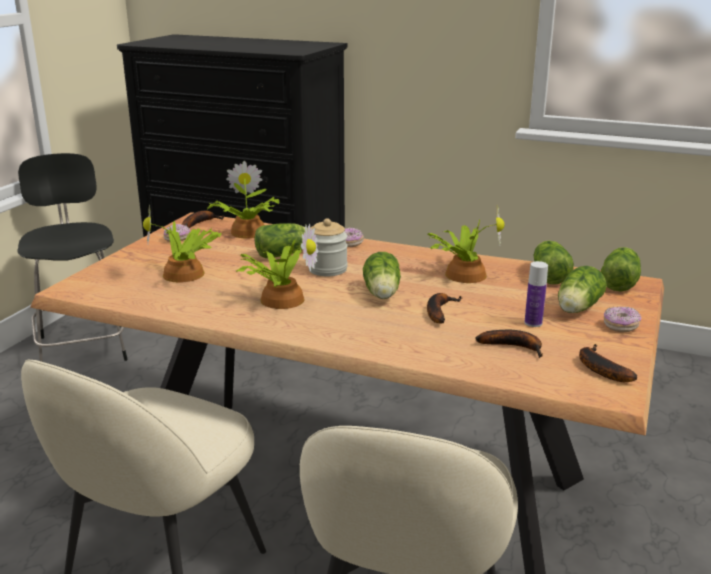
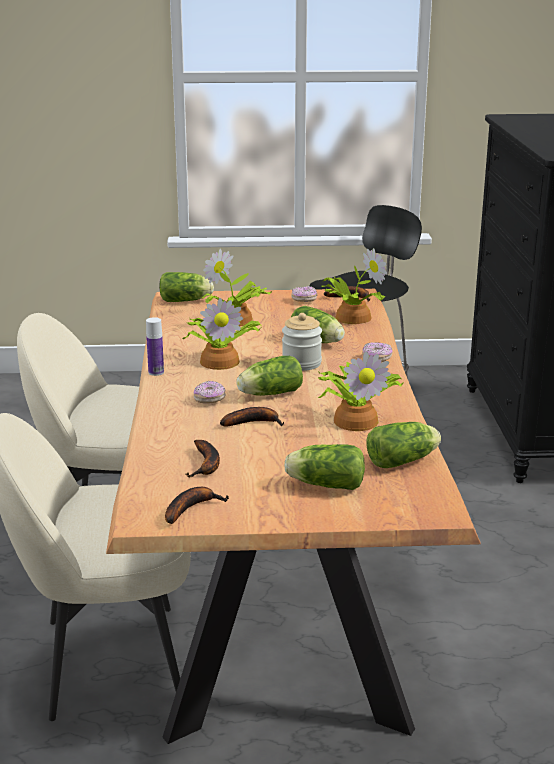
camera: 65 degrees right, 0 degrees up
(533, 323) = (267, 467): bottle -> bottle (156, 372)
(620, 282) = (428, 502): lettuce -> lettuce (187, 301)
(620, 326) = (300, 511): donut -> donut (209, 400)

